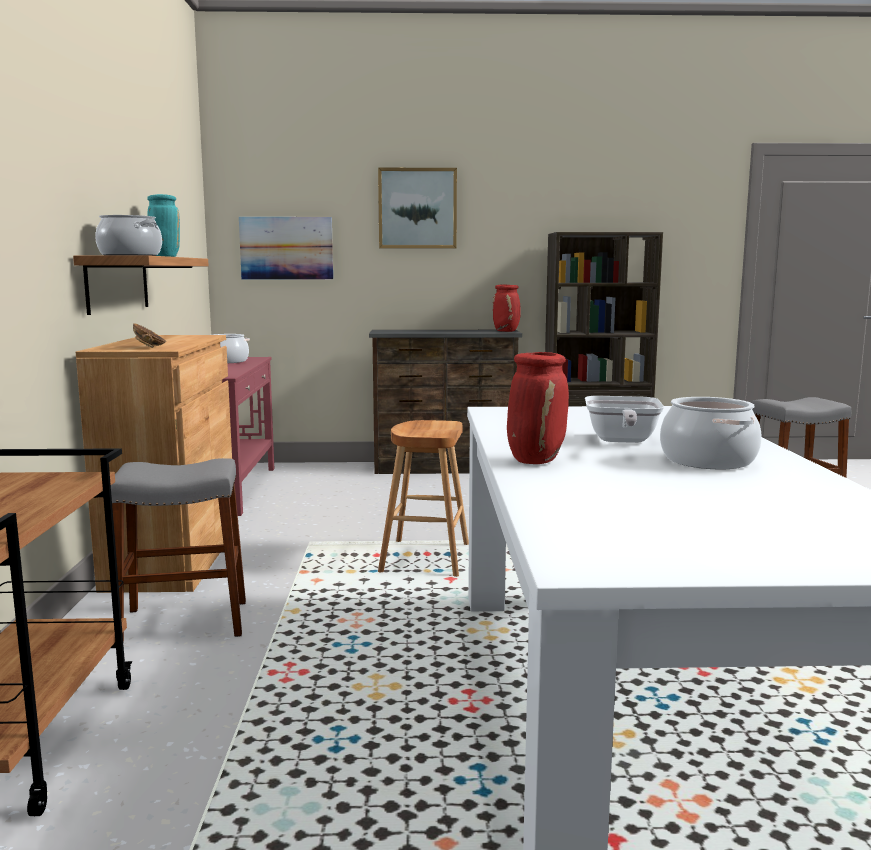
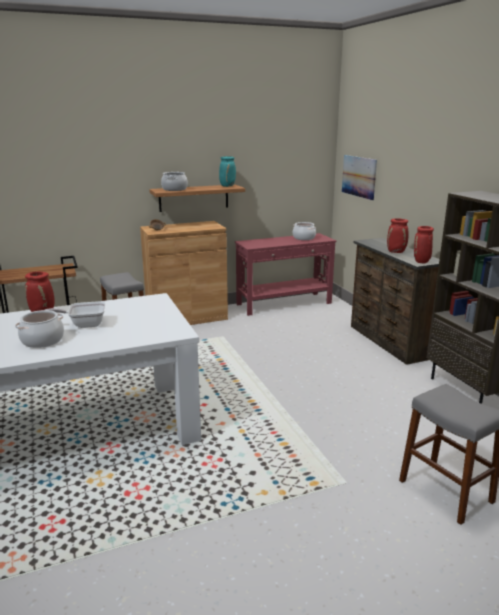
camera: 70 degrees right, 10 degrees up
(417, 208) = (413, 159): picture -> none
(425, 558) = (217, 364): brown stool -> none
(452, 331) = (396, 252): none -> red vase

